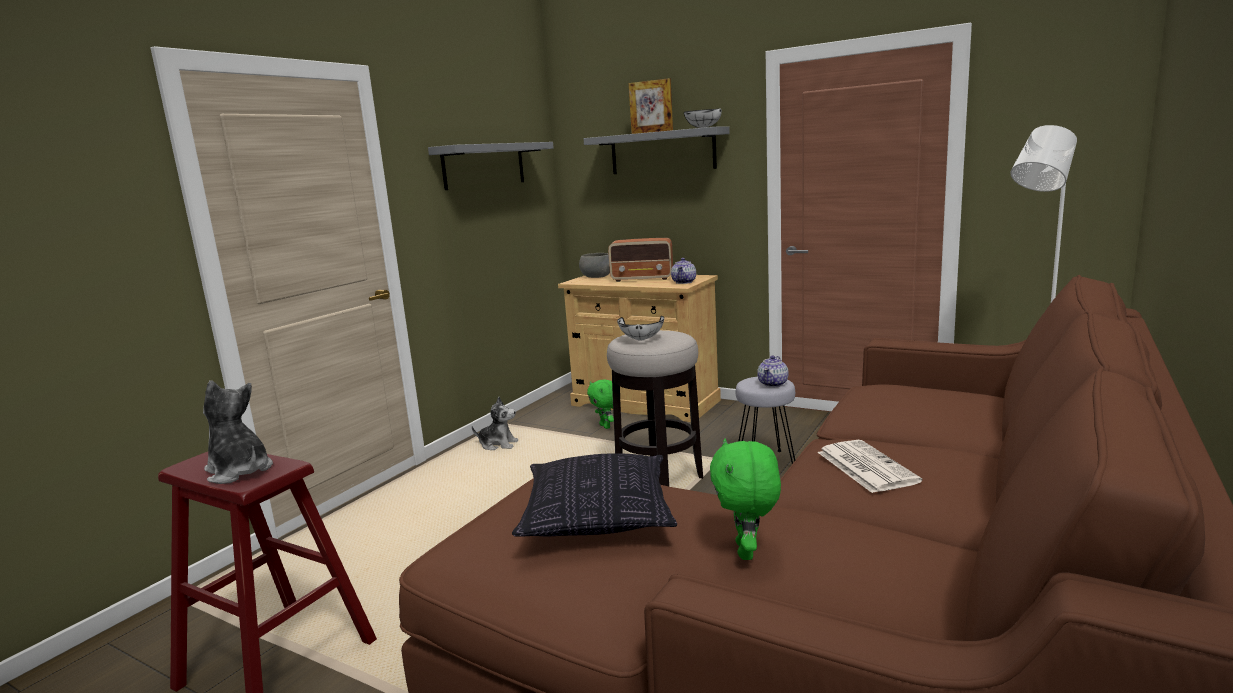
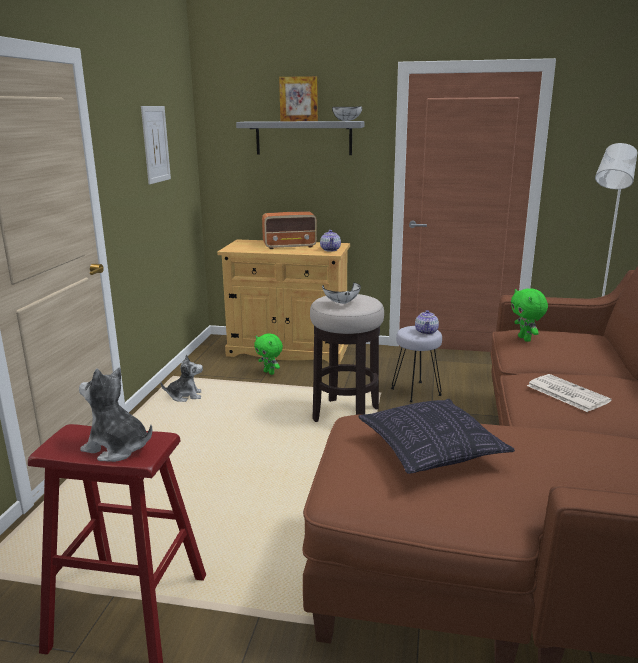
camera: 20 degrees left, 5 degrees up
(484, 165) = (155, 144): grey shelf -> picture
(596, 276) = (245, 244): grey bowl -> none
(747, 551) = (555, 463): green plush toy -> green plush toy (525, 339)

